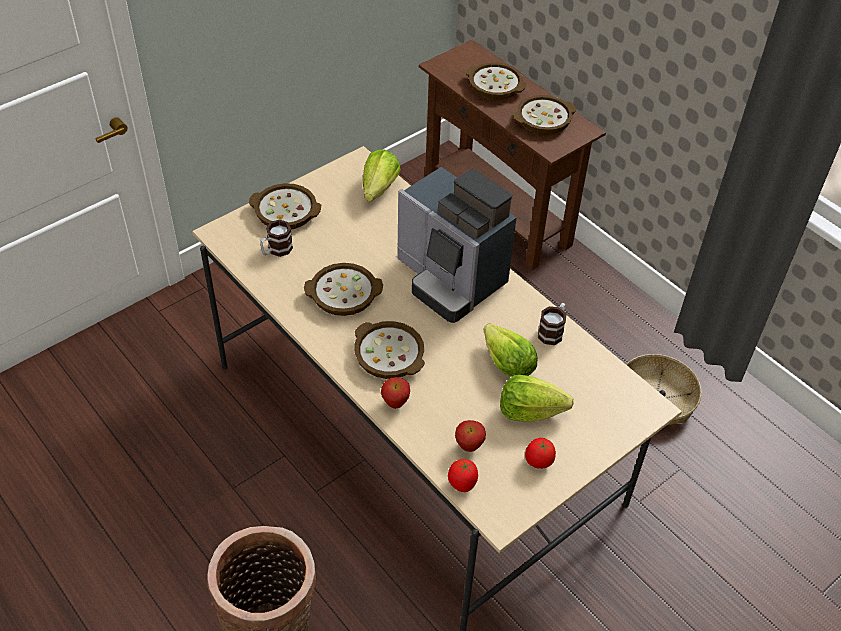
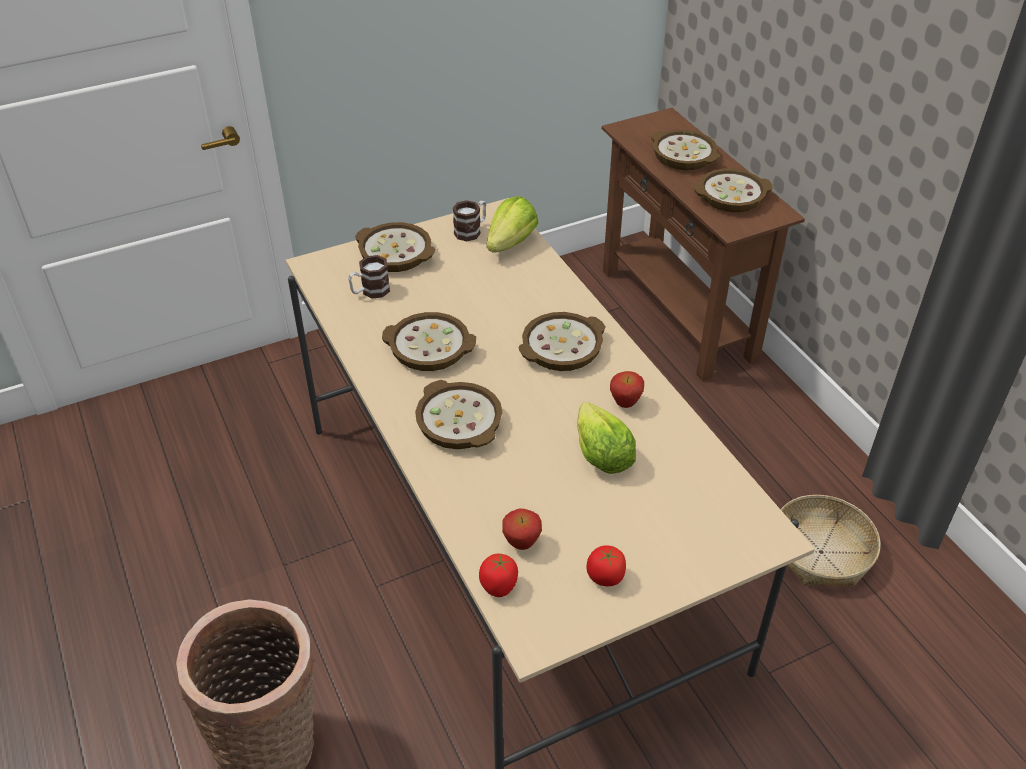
camera: 15 degrees right, 5 degrees down
(395, 403) = (448, 478): apple -> apple (625, 403)
(450, 279) = (562, 349): coffee machine -> bowl
(530, 411) = (612, 515): lettuce -> none
(552, 331) = (670, 426): mug -> mug (471, 230)

